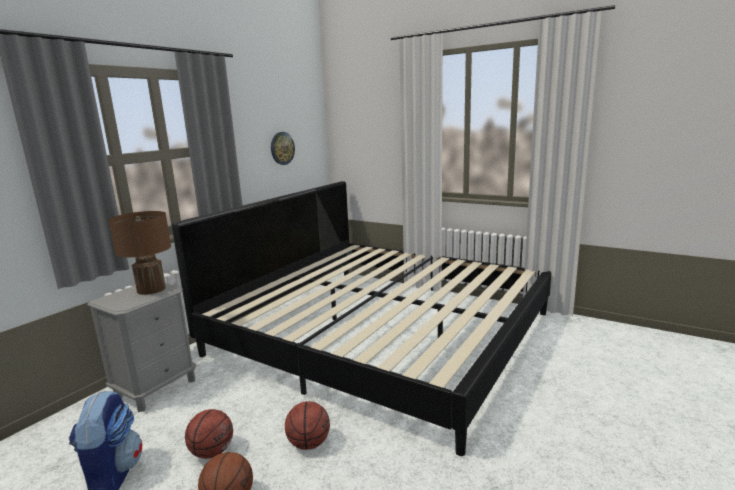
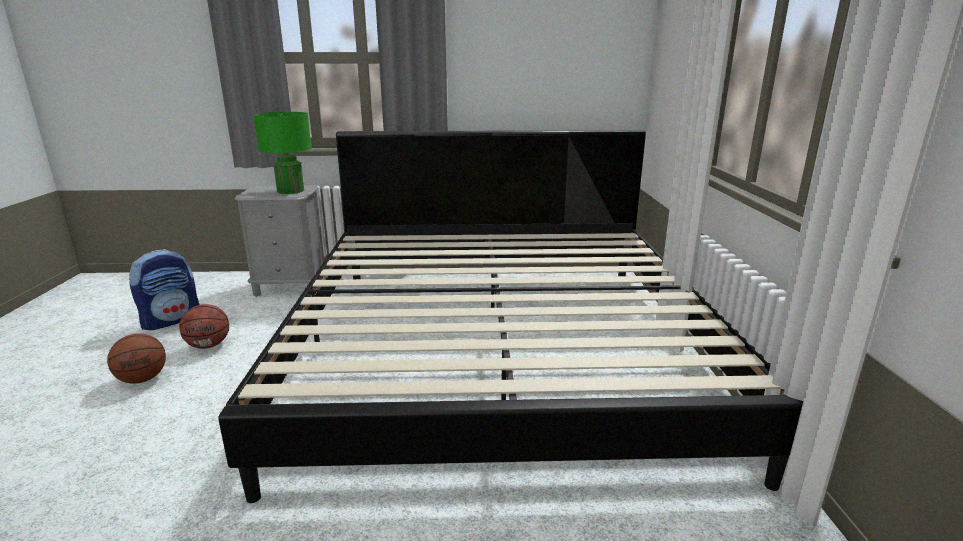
camera: 55 degrees right, 5 degrees up
(151, 289) = (290, 190): brown table lamp -> green table lamp
(282, 148) = (545, 66): wall clock -> none
(309, 443) = (236, 386): basketball -> none

